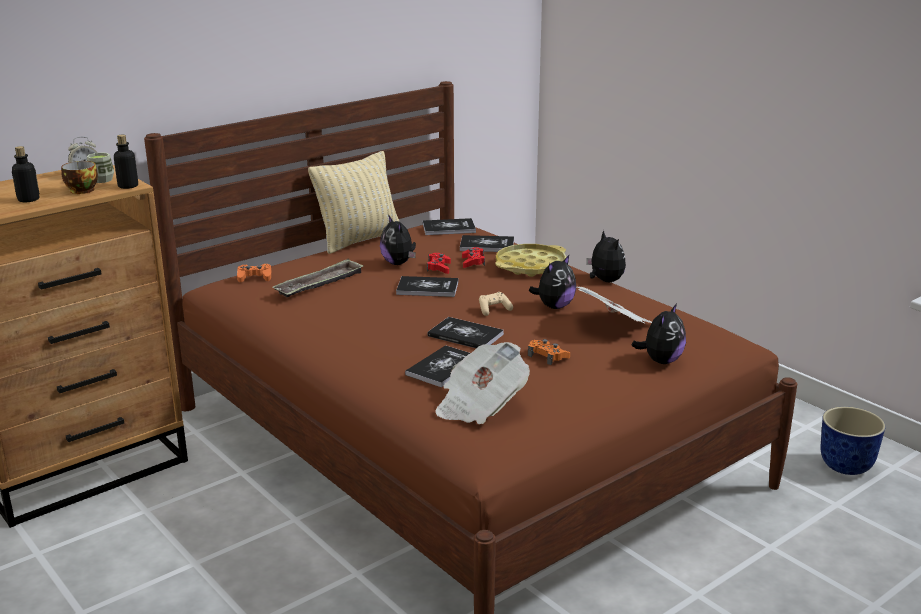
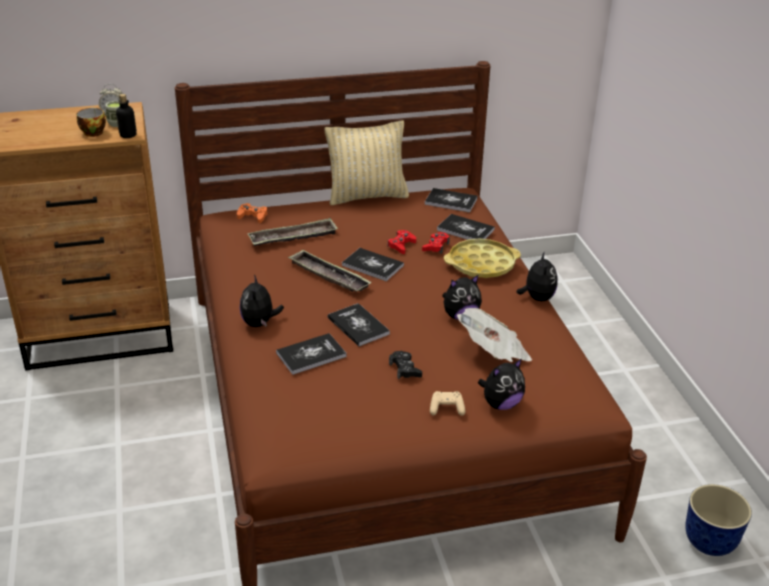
camera: 25 degrees right, 10 degrees up
(28, 199) = (50, 134): bottle -> none
(392, 305) = (329, 276): none -> tray
(399, 263) = (374, 231): plush toy -> plush toy (259, 323)
(480, 405) = (307, 402): newspaper -> none
(494, 310) = (405, 305): beige game controller -> beige game controller (446, 409)
(548, 356) = (405, 369): orange game controller -> black game controller

